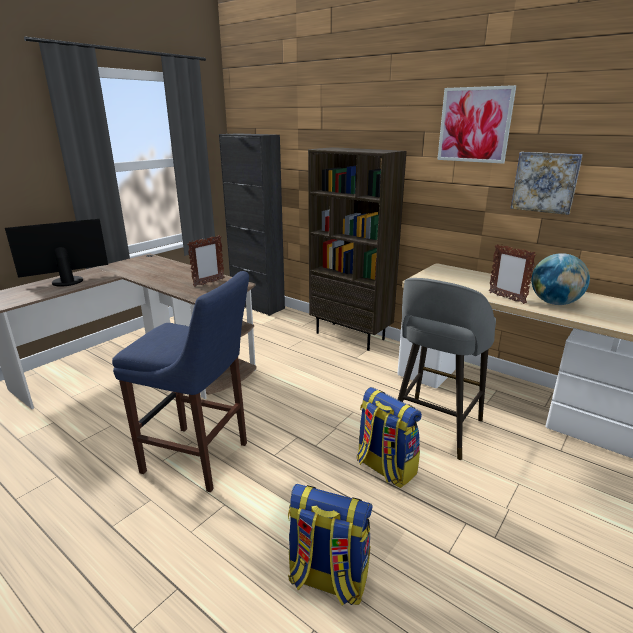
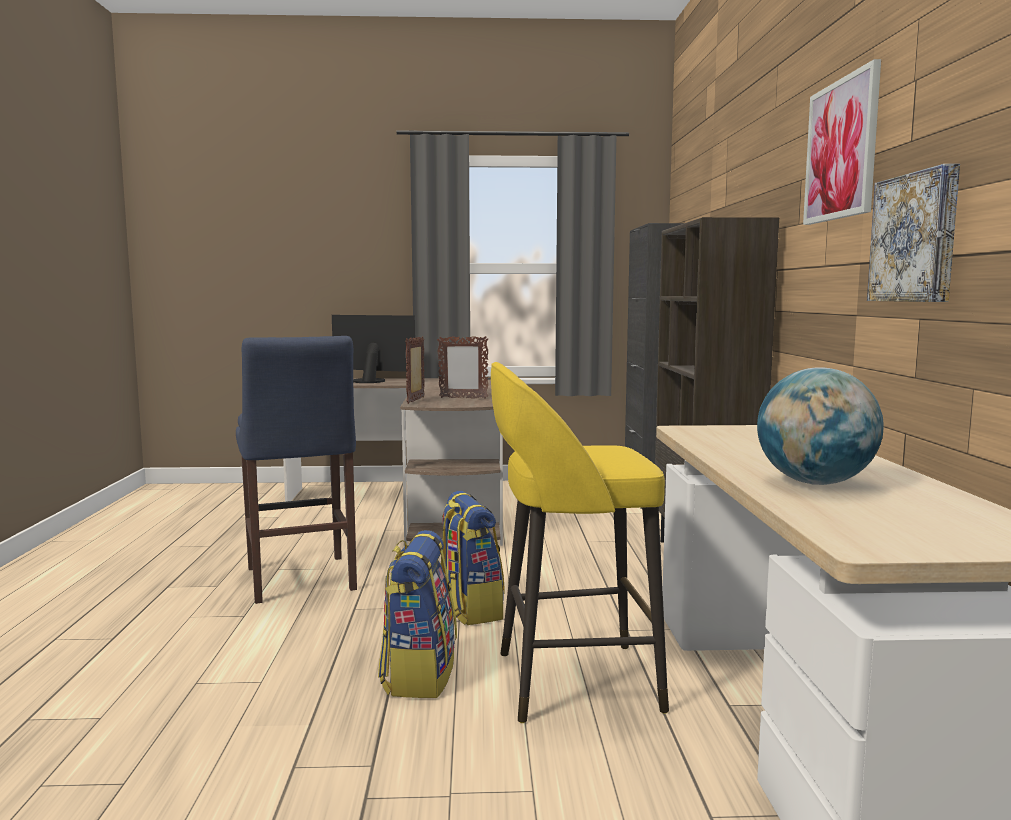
camera: 50 degrees right, 15 degrees down
(327, 579) = (178, 702): backpack -> backpack (468, 609)
(434, 428) = (571, 681): grey stool -> yellow stool
(506, 298) = (747, 462): picture frame -> picture frame (416, 400)

